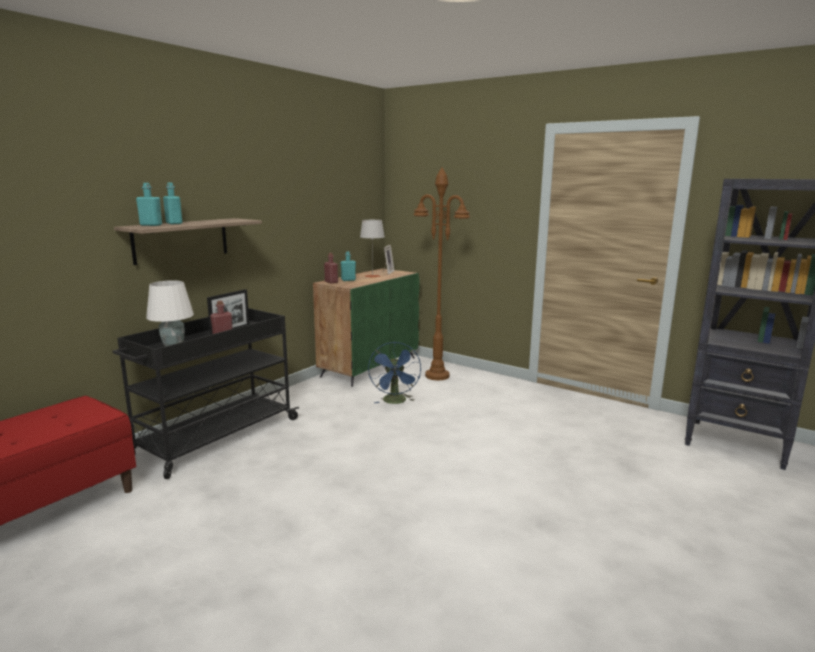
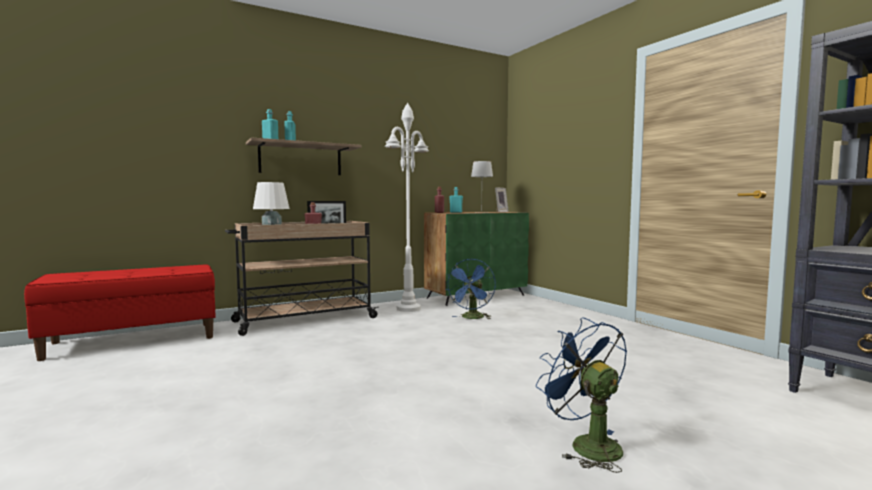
camera: 25 degrees right, 10 degrees down
(215, 438) = (304, 320): black cart -> beige cart
(317, 398) = (408, 309): none -> white floor lamp
(437, 376) = (532, 307): brown floor lamp -> none
(606, 534) = (586, 444): none -> blue fan

